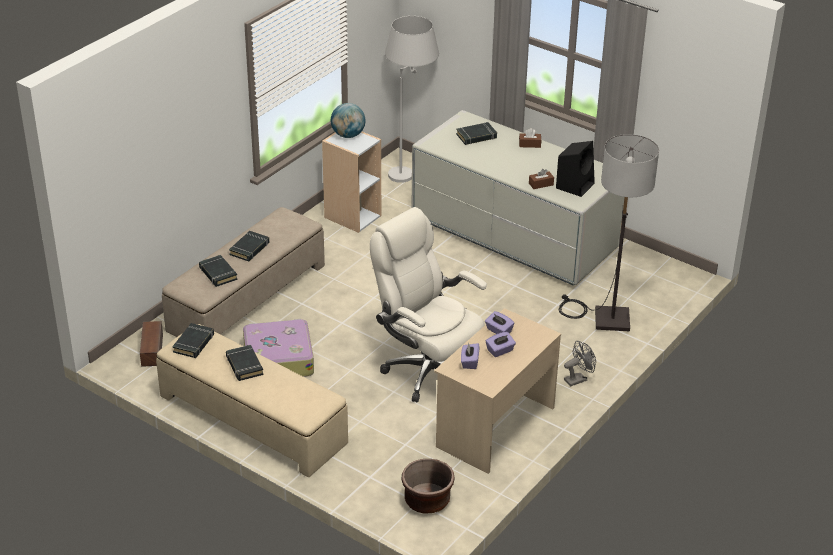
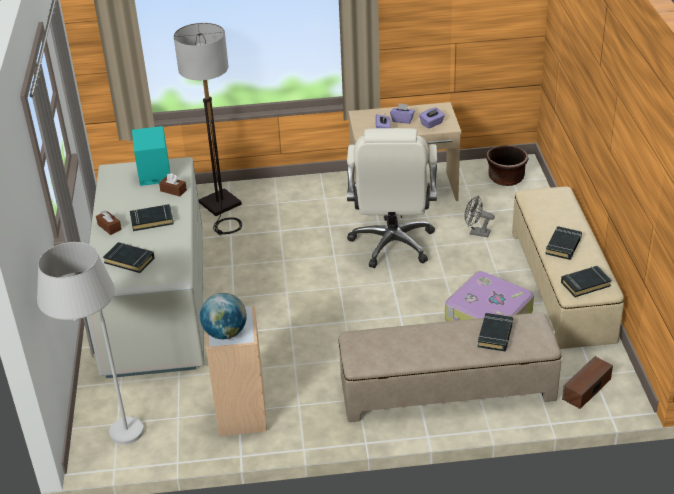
camera: 130 degrees left, 0 degrees up
(250, 249) = (437, 343): black book -> black book (152, 220)
(575, 185) = (153, 176): black speaker -> turquoise speaker
(578, 379) = (307, 186): grey fan -> grey fan (476, 233)

